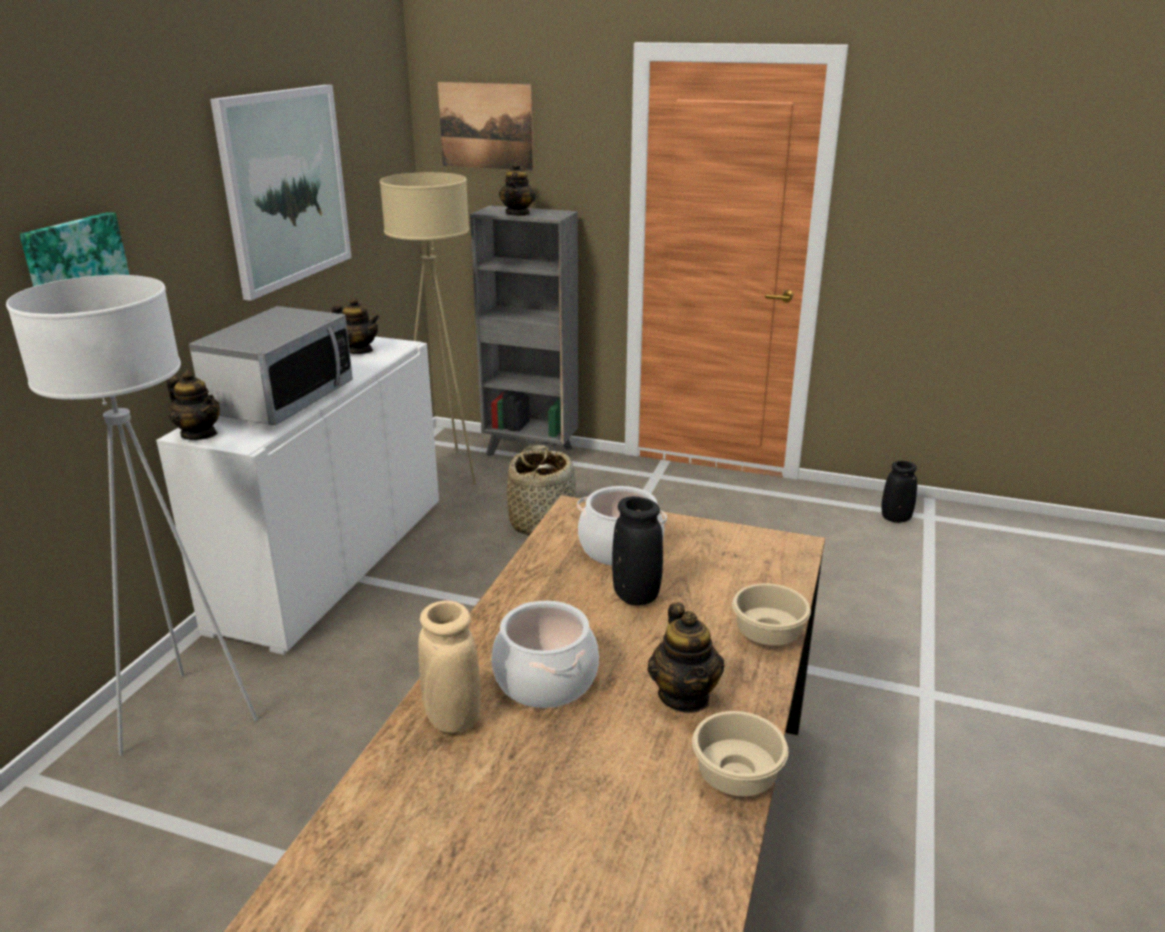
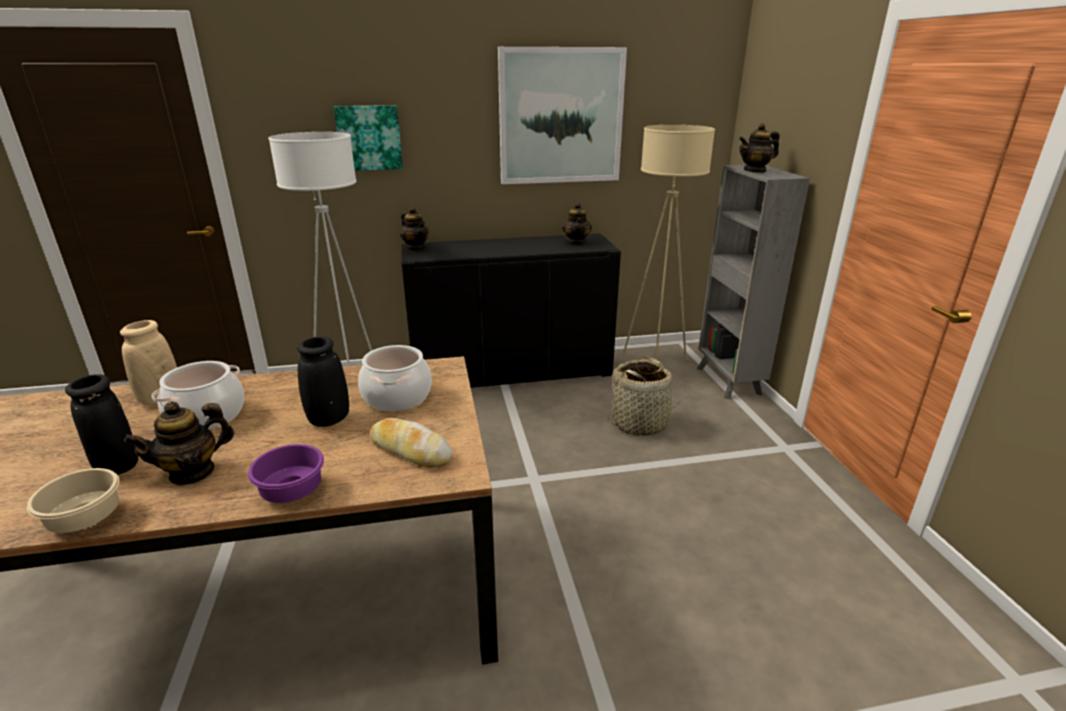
camera: 60 degrees right, 0 degrees up
(199, 434) = (416, 247): teapot -> teapot turned 45 degrees counterclockwise
(281, 400) = (479, 248): microwave -> none
(333, 562) = (511, 371): white cabinet -> black cabinet
(486, 126) = (775, 93): picture -> none
(737, 561) = (410, 450): none -> bread
(770, 636) = (290, 493): beige bowl -> purple bowl
(895, 518) = (963, 647): black vase -> black vase (118, 467)

